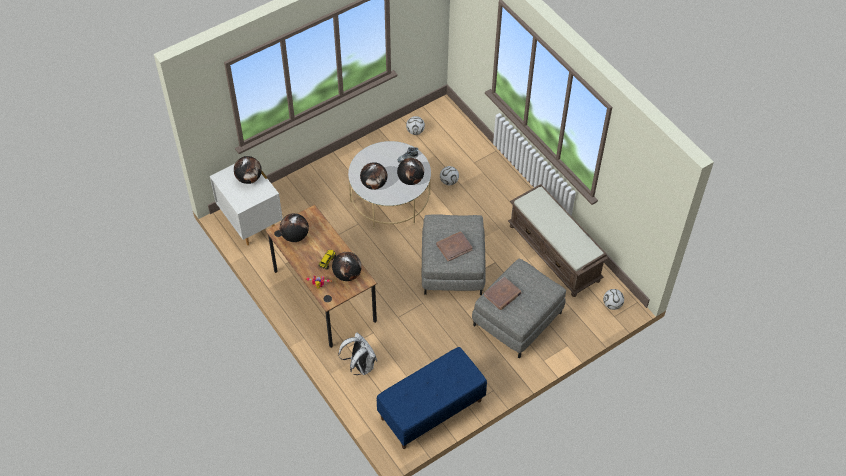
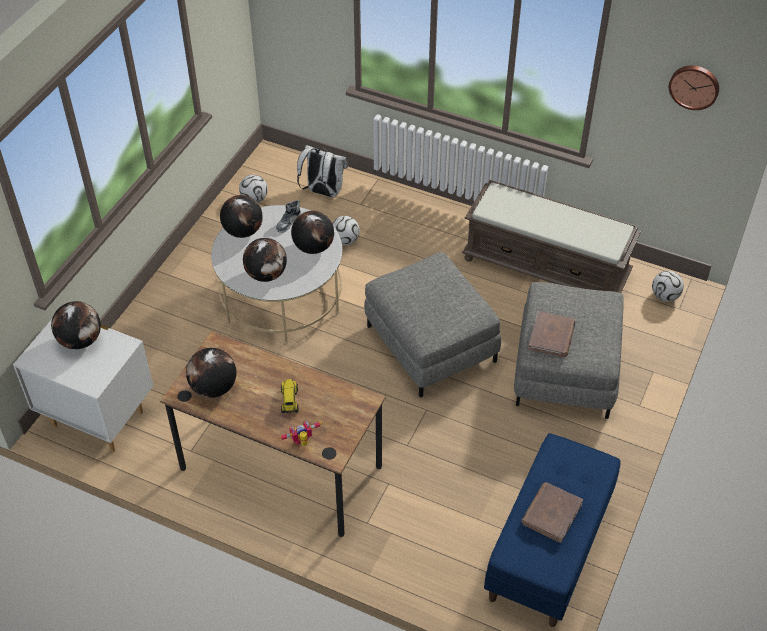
camera: 30 degrees left, 5 degrees down
(347, 274) = (333, 405): globe -> globe (243, 231)
(360, 366) = (404, 540): white backpack -> white backpack (323, 192)
(454, 247) = (439, 305): brown book -> brown book (551, 513)
(644, 186) = (694, 86): none -> wall clock

